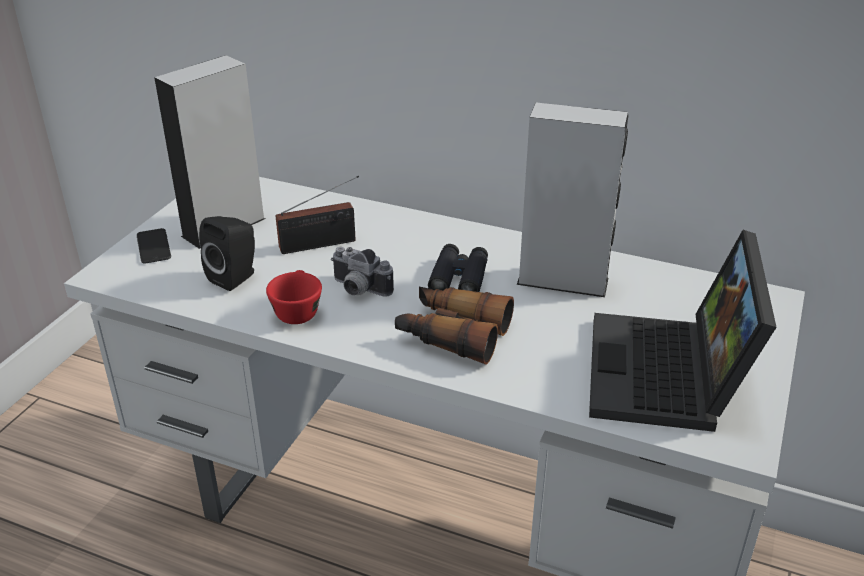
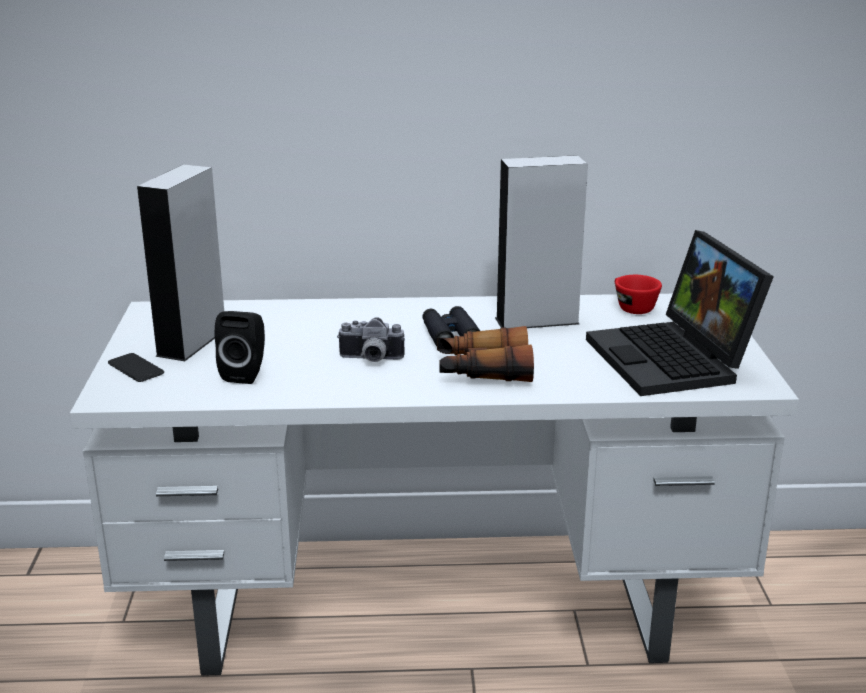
camera: 25 degrees left, 10 degrees down
(296, 310) = (330, 384): red cup -> red cup (631, 307)
(322, 244) = (303, 336): radio -> none

